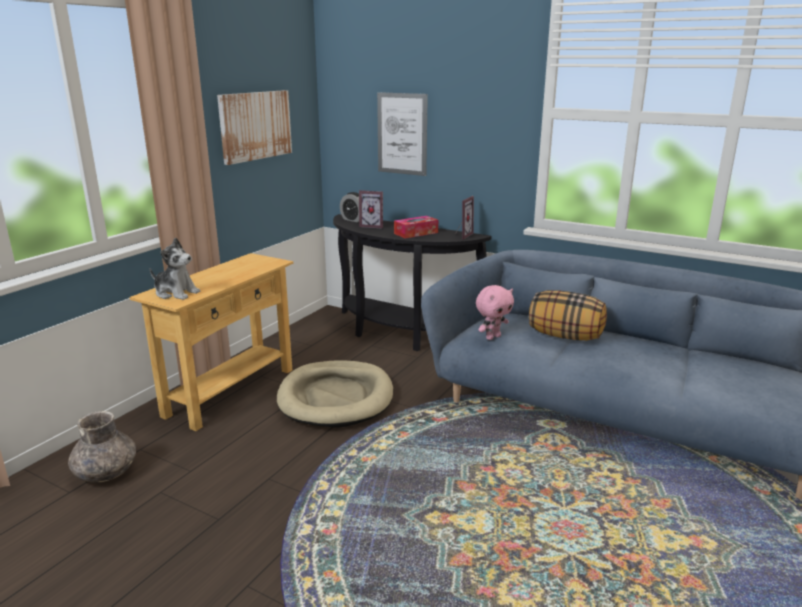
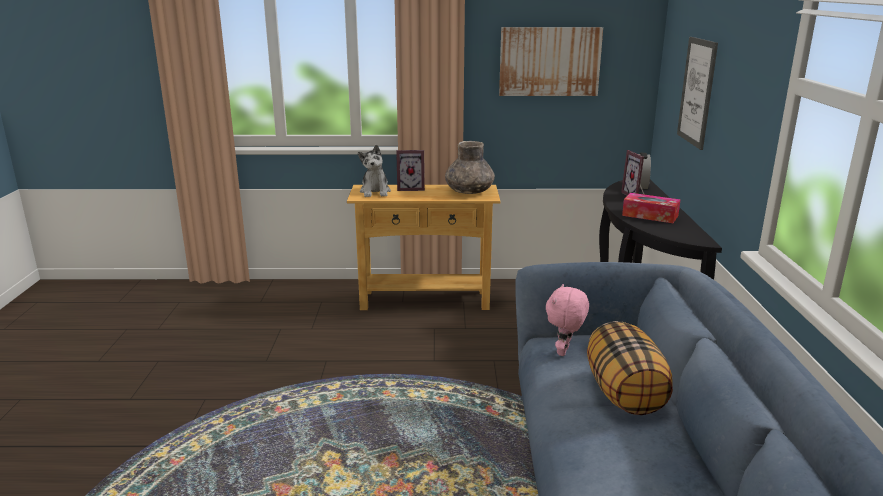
camera: 60 degrees right, 0 degrees up
(106, 473) = (287, 303): grey vase -> grey vase (469, 192)
(336, 398) = (469, 345): beige dog bed -> none
(461, 235) = (687, 234): picture frame -> picture frame (411, 188)
(492, 337) = (564, 352): pink plush toy -> pink plush toy turned 90 degrees clockwise

